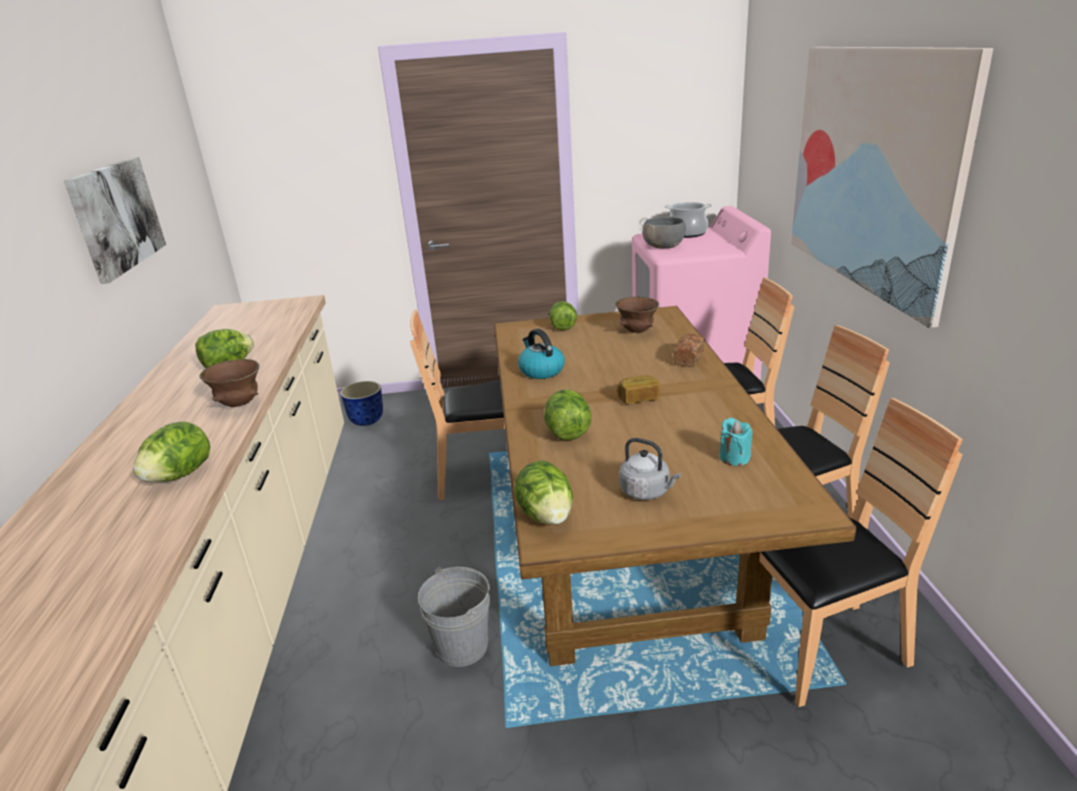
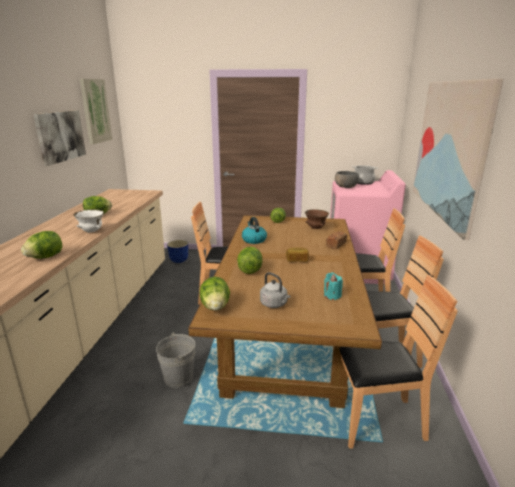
camera: 10 degrees right, 5 degrees down
(163, 152) = (95, 111): none -> picture
(239, 404) = (91, 232): brown bowl -> white bowl

